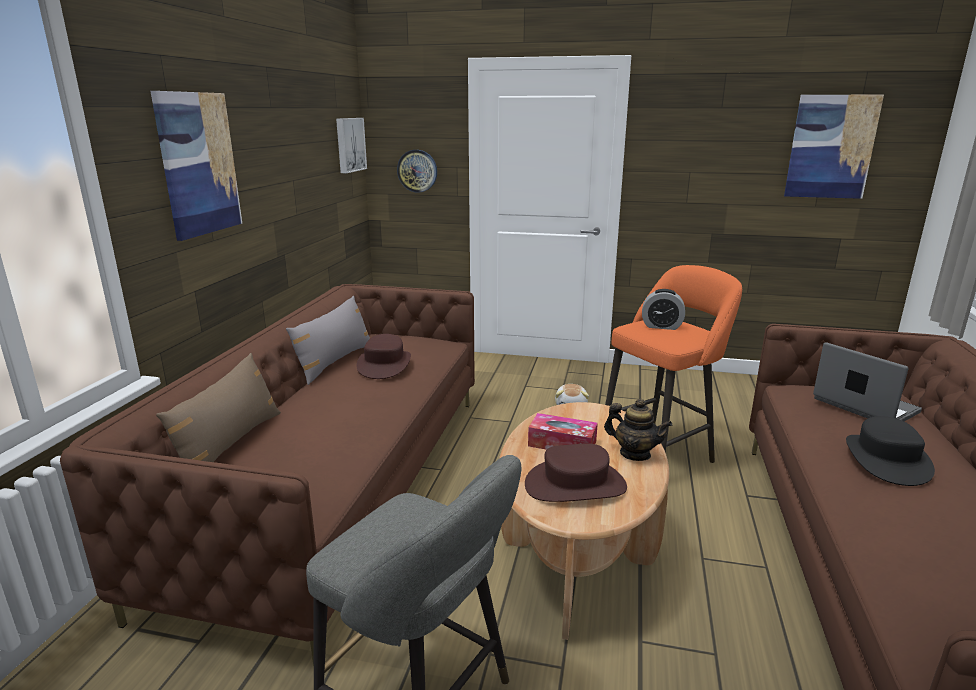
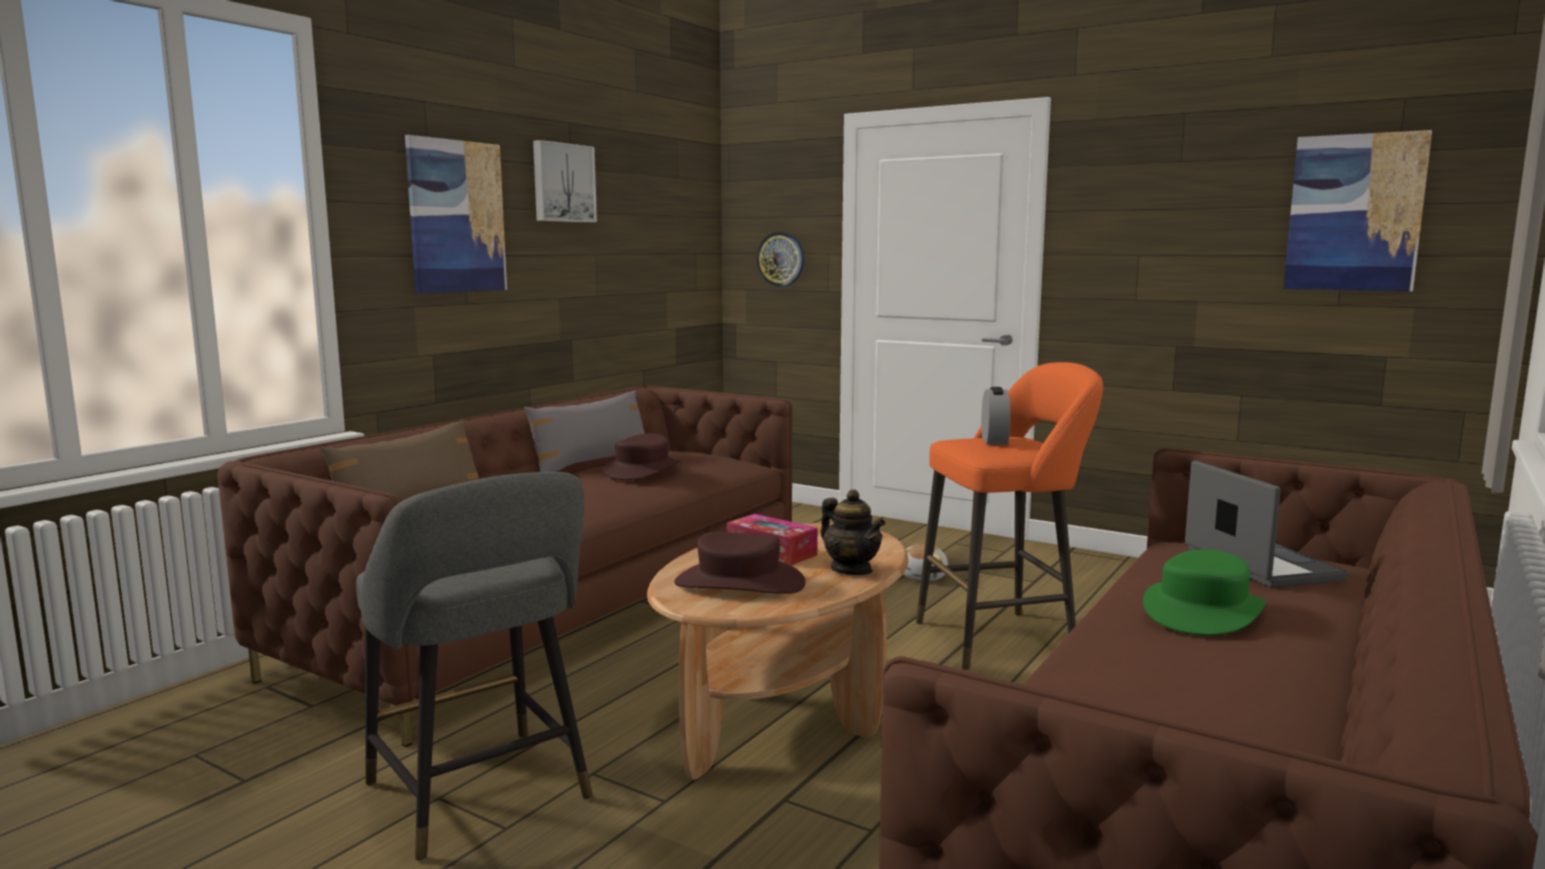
camera: 20 degrees right, 10 degrees down
(349, 144) = (694, 224): picture -> picture (562, 183)
(661, 326) = (994, 441): alarm clock -> alarm clock turned 120 degrees counterclockwise
(886, 459) = (1202, 611): black hat -> green hat

